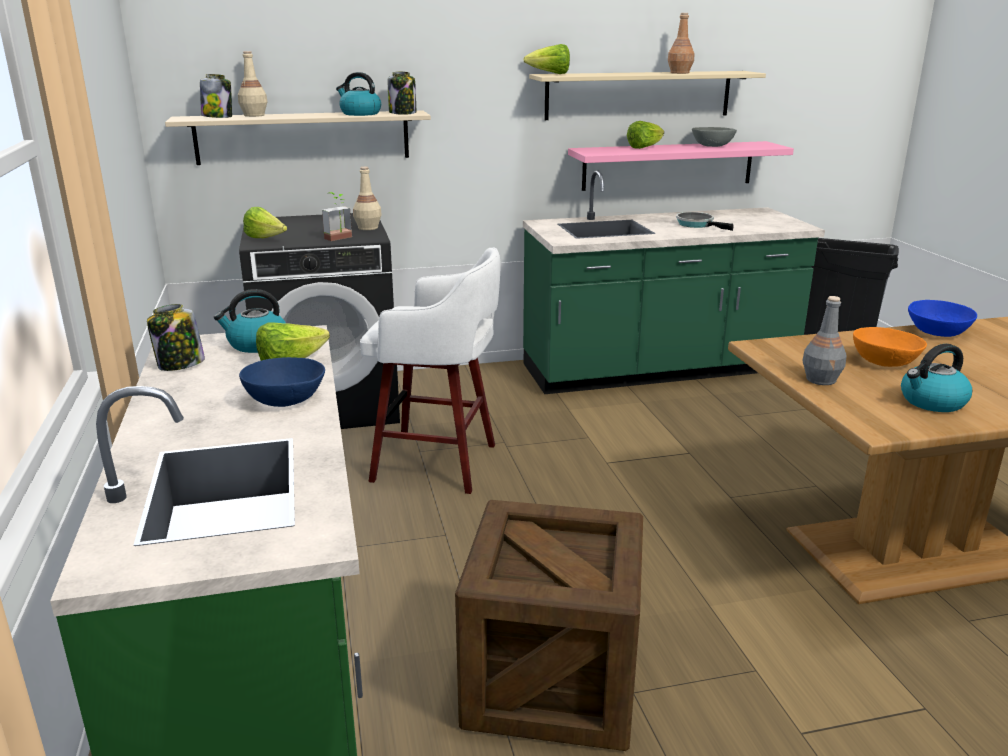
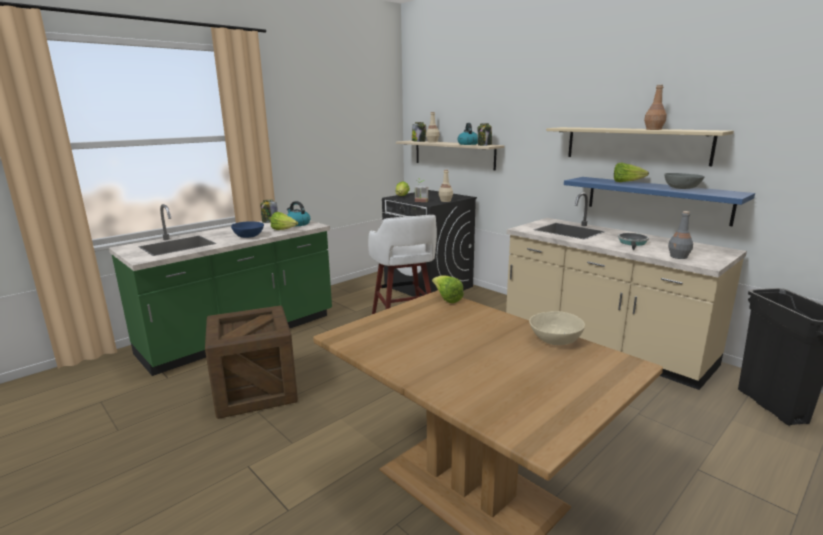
camera: 60 degrees right, 5 degrees down
(550, 74) = (568, 127): lettuce -> lettuce (446, 299)
(659, 370) = (602, 344): green counter -> beige counter
(668, 165) = (656, 199): pink shelf -> blue shelf
(821, 379) = (401, 315): grey bottle -> grey bottle (679, 257)
(884, 361) = (459, 328): orange bowl -> none
(932, 402) = (397, 346): kettle -> none
(938, 332) = (555, 340): blue bowl -> beige bowl

